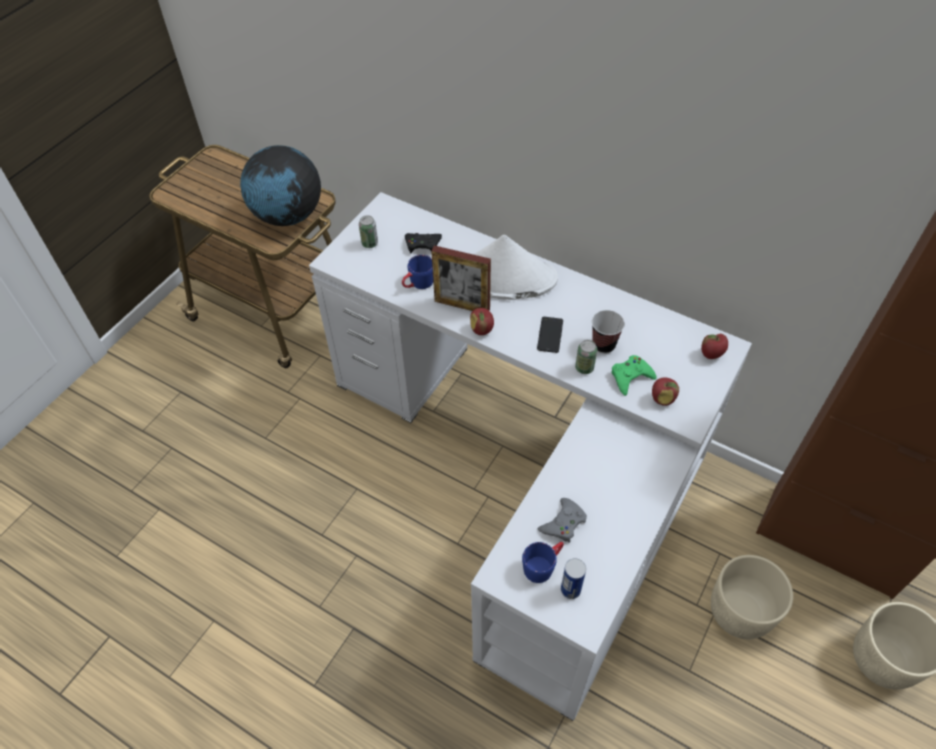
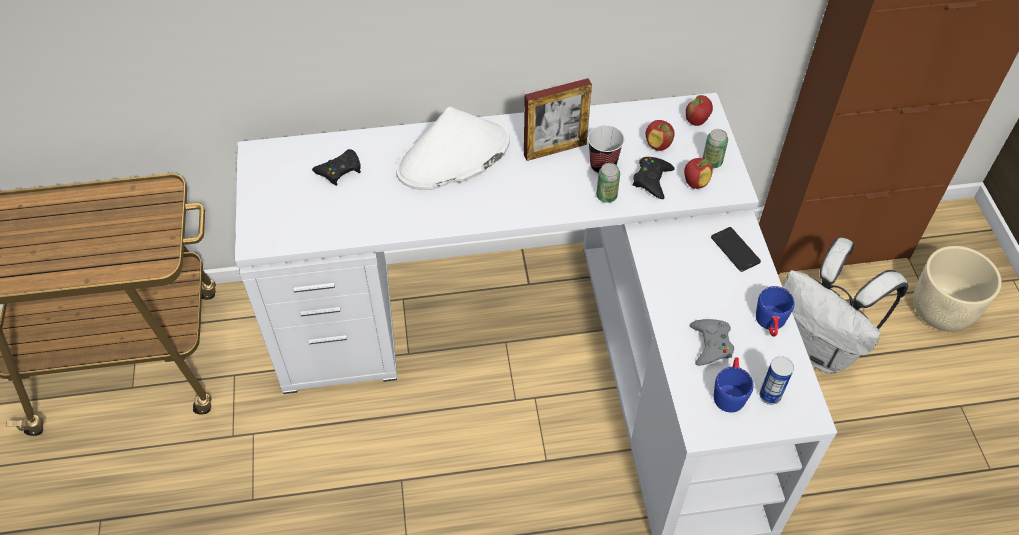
camera: 40 degrees left, 0 degrees up
(287, 216) = (144, 226): globe -> none
(370, 243) = (281, 200): can -> can (712, 162)
(418, 284) = (374, 211): blue mug -> blue mug (771, 324)
(462, 305) = (439, 206): picture frame -> picture frame (555, 149)
(482, 330) = (482, 218): apple -> apple (658, 145)
(550, 335) = (548, 185): phone -> phone (735, 249)
(630, 377) = (652, 180): green game controller -> black game controller
(740, 612) = (820, 347): beige planter -> white backpack

